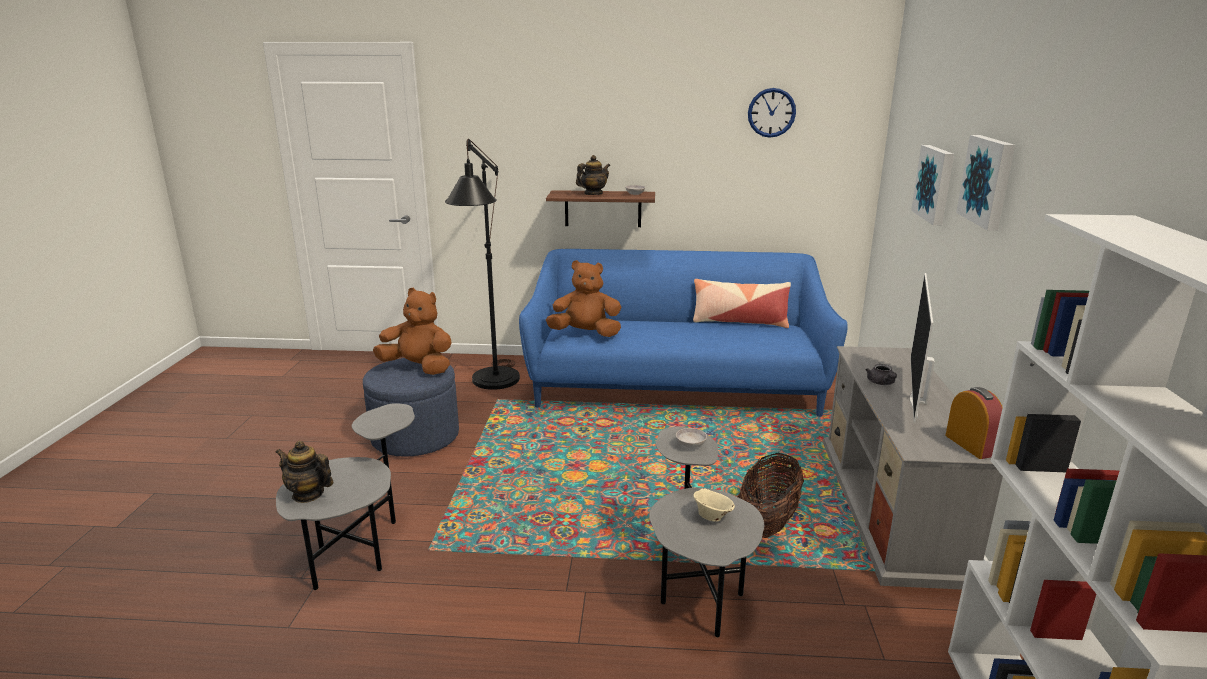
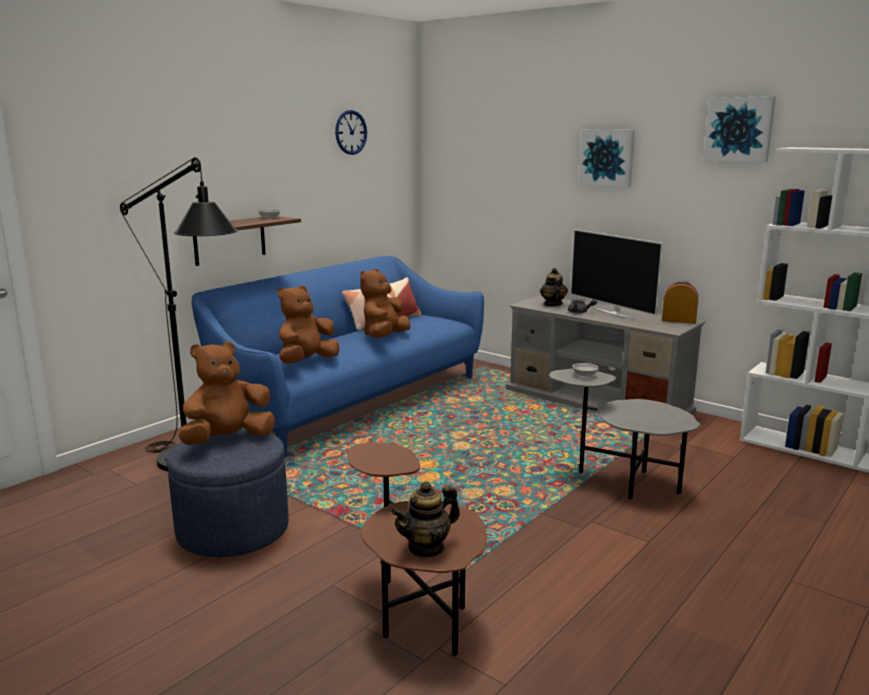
camera: 55 degrees left, 5 degrees down
(361, 549) = (414, 611): grey side table -> brown side table
(593, 194) = (234, 223): teapot -> teapot (552, 304)
(694, 336) = (384, 337): none -> brown plush toy
(712, 516) = (642, 412): beige bowl -> none
(767, 523) = (575, 437): basket -> none
(935, 184) = (526, 172): picture -> picture (739, 129)

